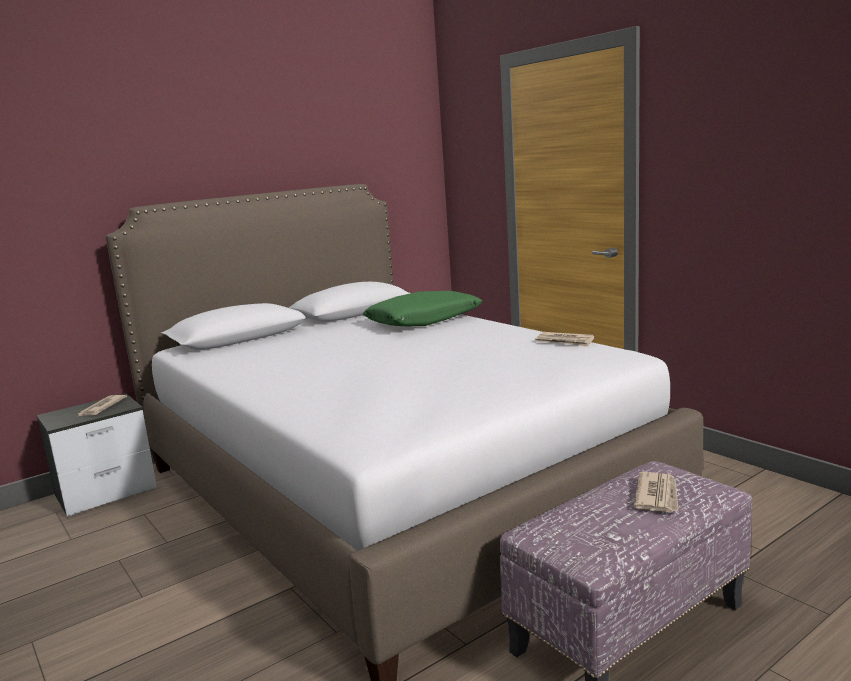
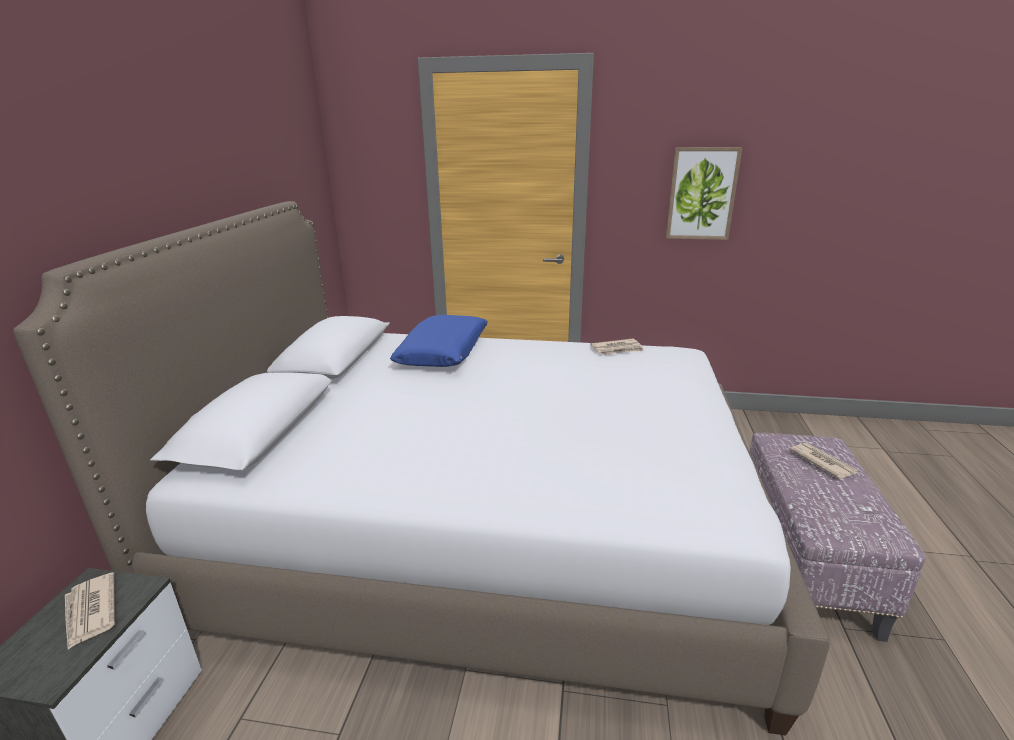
camera: 45 degrees left, 10 degrees up
(424, 320) = (443, 352): green pillow -> blue pillow
(759, 176) = (701, 194): none -> picture

